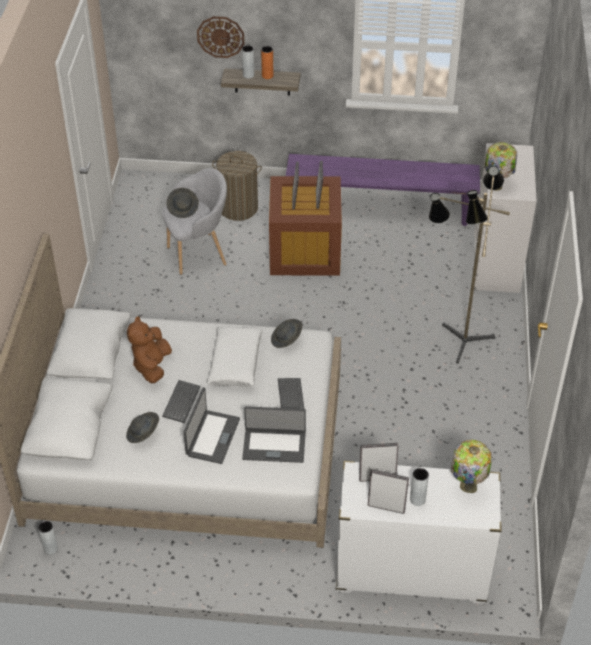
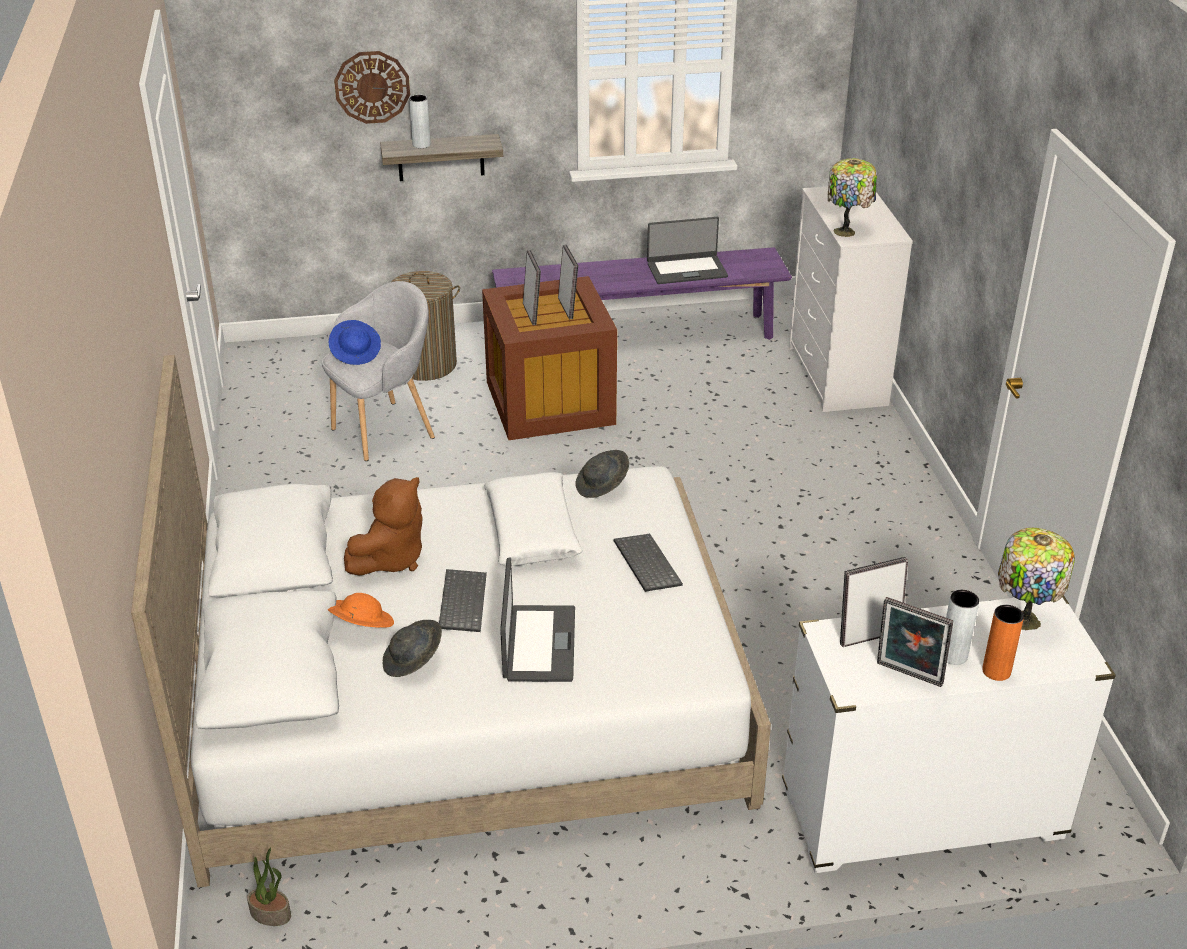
camera: 15 degrees left, 10 degrees down
(50, 548) = (271, 913): grey vase -> potted plant
(123, 406) = (361, 626): none -> orange hat
(152, 366) = (391, 559): brown plush toy -> brown plush toy turned 135 degrees counterclockwise
(183, 209) = (356, 353): grey hat -> blue hat
(267, 76) = (451, 142): orange vase -> orange vase (996, 671)
(274, 445) = (650, 637): laptop -> laptop (686, 270)
(386, 506) = (908, 676): picture frame -> picture frame turned 150 degrees counterclockwise
(458, 341) = (831, 479): floor lamp -> none

